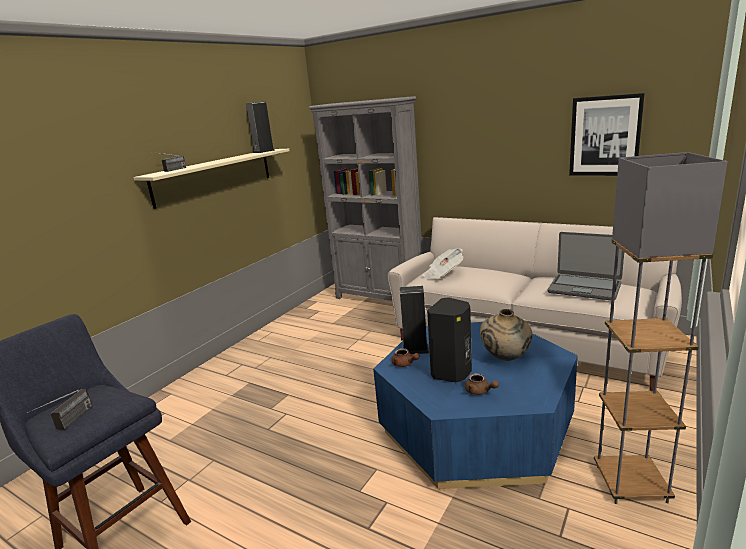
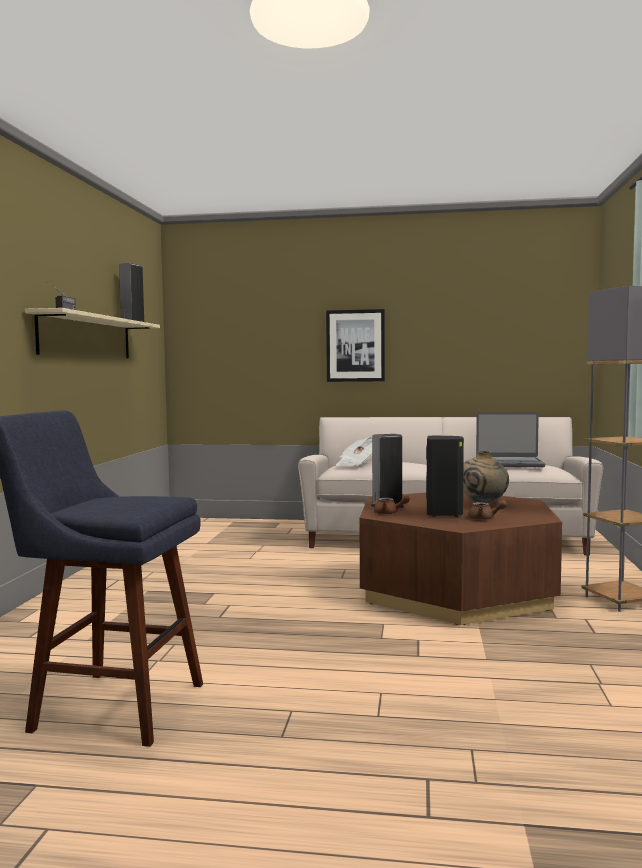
camera: 25 degrees left, 15 degrees down
(68, 423) = (124, 506): radio -> none
(380, 298) = (246, 523): grey bookcase -> none
(476, 428) = (455, 590): blue coffee table -> brown coffee table
(605, 136) = (496, 332): picture -> picture (355, 345)

